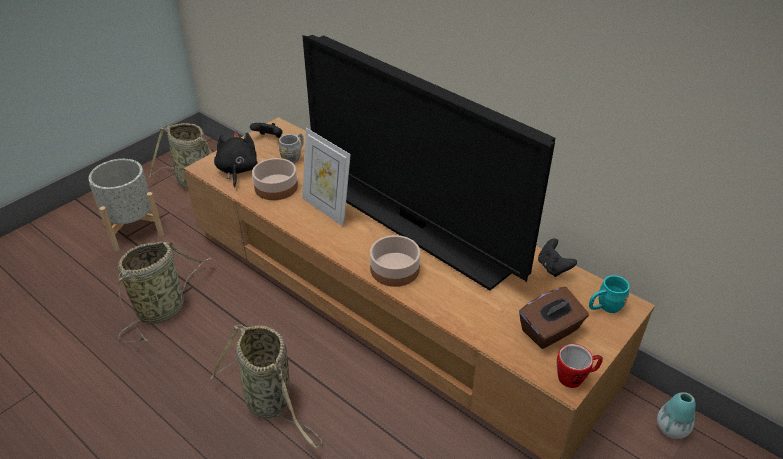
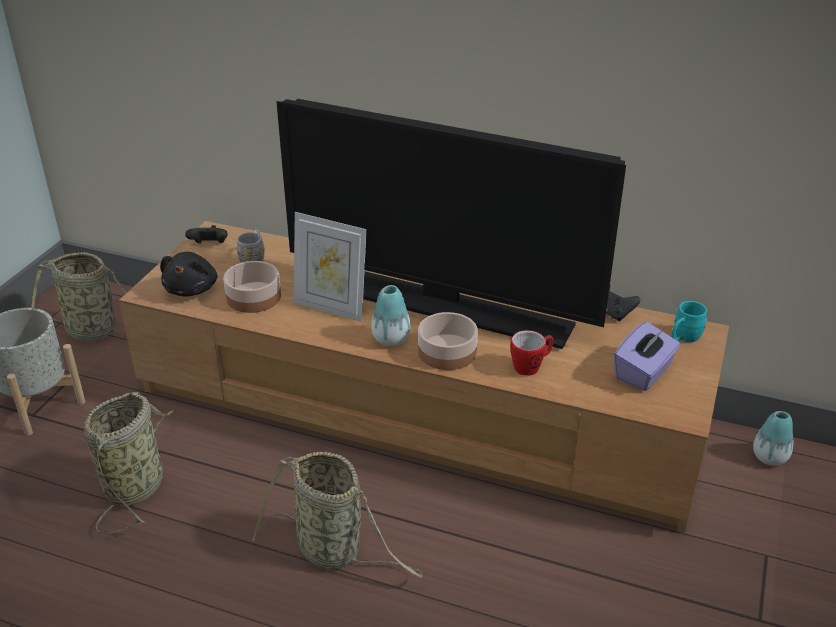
camera: 20 degrees left, 5 degrees down
(237, 170) = (192, 289): black plush toy -> black plush toy turned 150 degrees counterclockwise
(357, 247) = (391, 339): none -> vase
(550, 331) = (643, 373): brown tissue box -> purple tissue box
(575, 377) = (692, 409): mug -> mug (531, 366)

